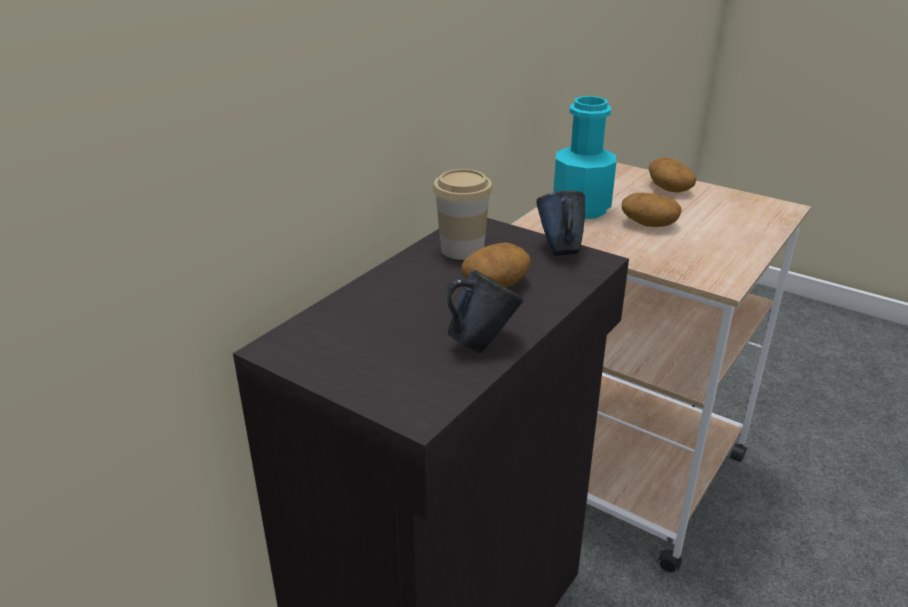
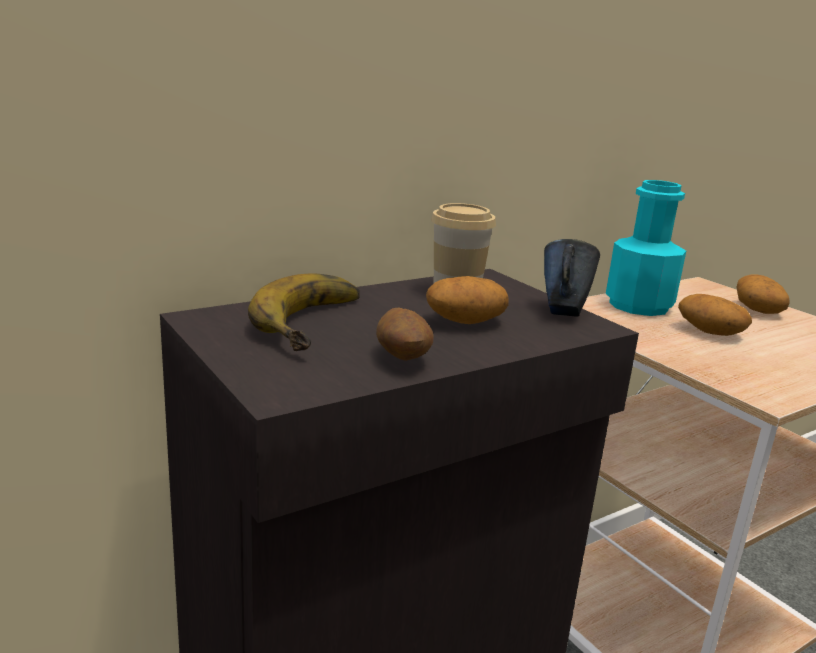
camera: 20 degrees right, 10 degrees down
(385, 322) = (322, 323): none -> banana
(481, 343) = (403, 358): blue mug -> potato

